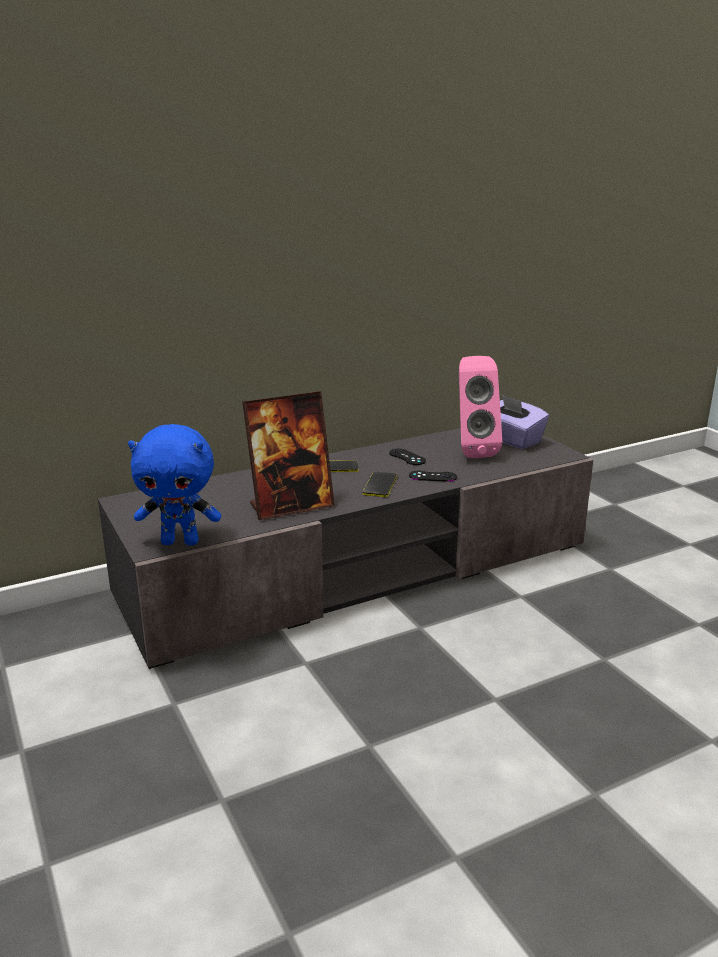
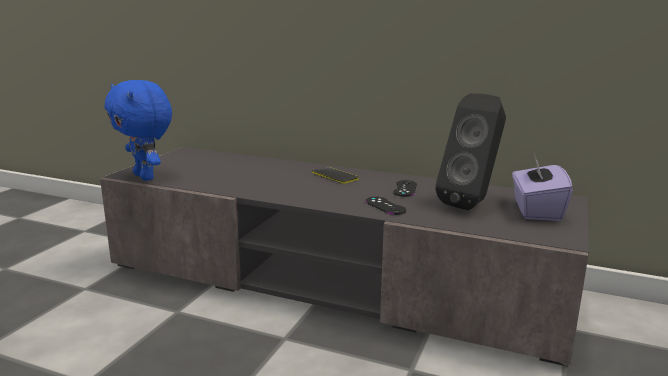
camera: 50 degrees right, 5 degrees down
(291, 506) = (244, 184): picture frame -> none
(380, 485) = (331, 196): phone -> none
(472, 451) = (472, 204): pink speaker -> black speaker

